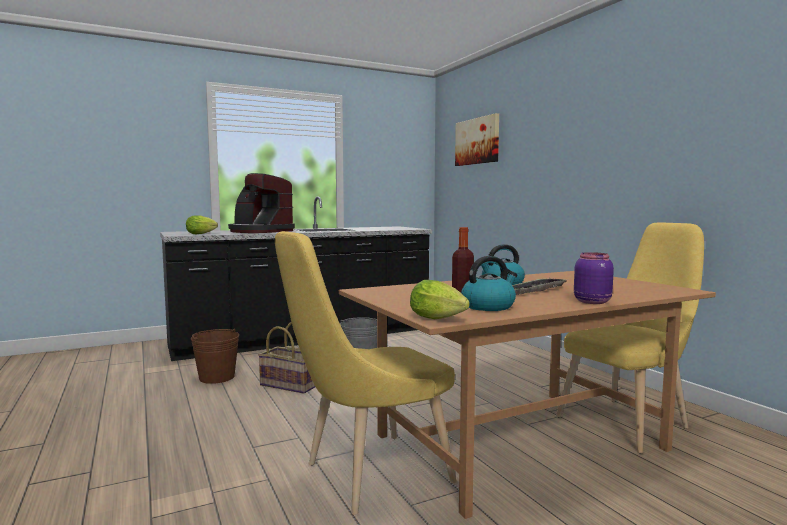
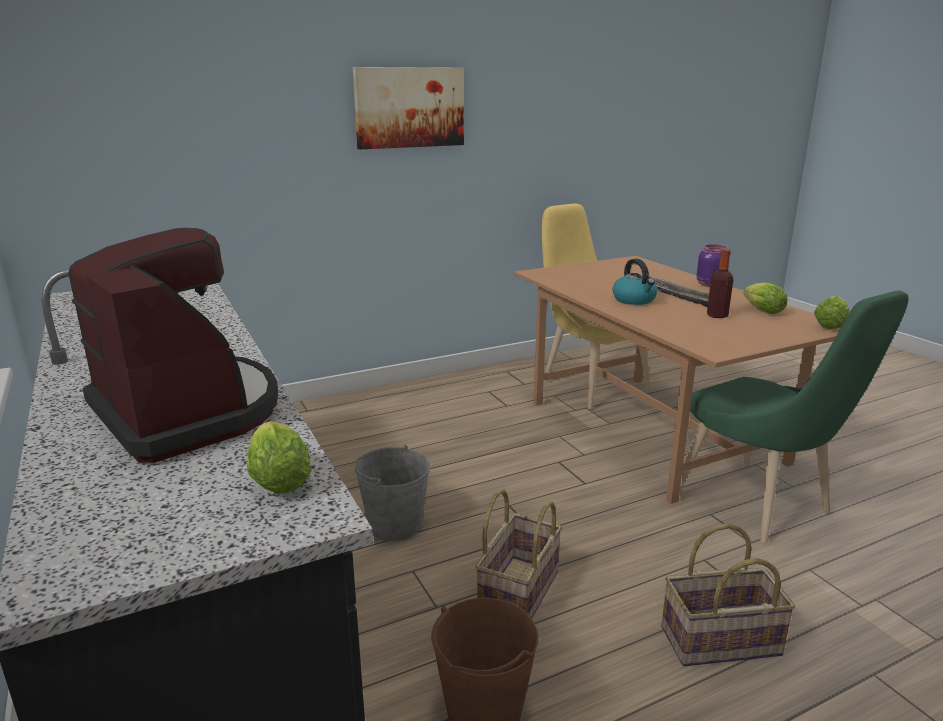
camera: 90 degrees left, 15 degrees up
(216, 430) = (720, 642): none -> basket
(259, 231) = (188, 412): coffee machine -> coffee machine turned 75 degrees counterclockwise
(368, 475) = (760, 507): yellow chair -> green chair
(477, 141) = (158, 85): picture -> picture (409, 107)
(488, 306) = (760, 310): kettle -> lettuce

